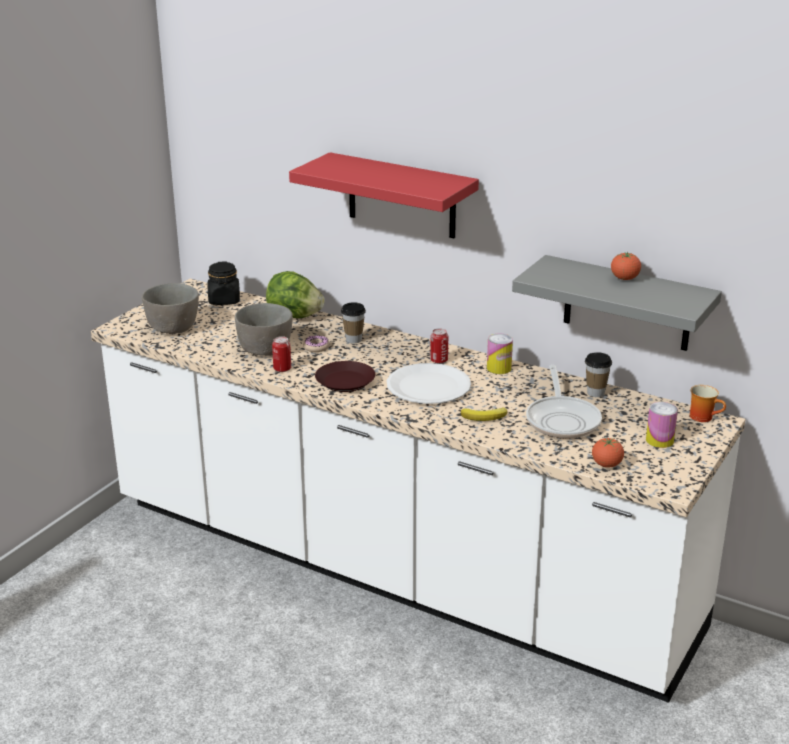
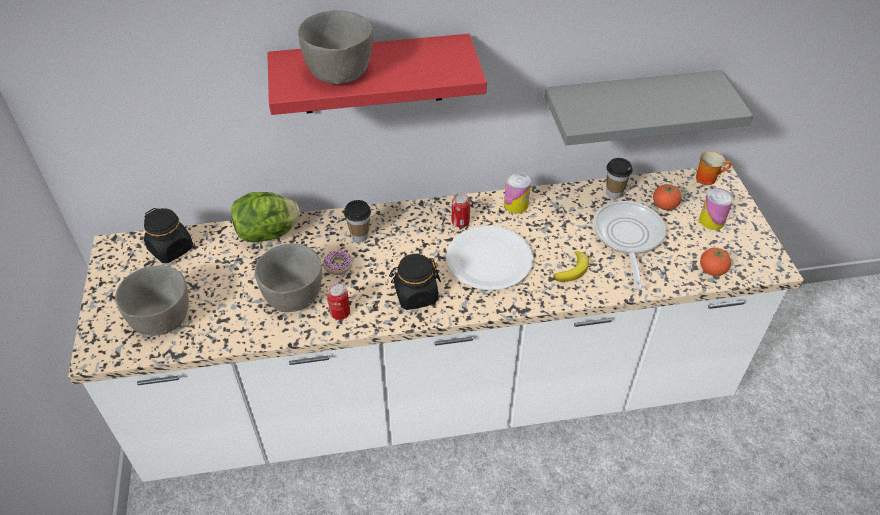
camera: 40 degrees left, 20 degrees up
(346, 381) = (415, 295): brown plate -> black jar
(355, 171) = (340, 73): none -> grey bowl
(562, 419) = (627, 238): frying pan -> frying pan turned 135 degrees counterclockwise
(624, 279) = (643, 89): tomato -> tomato (664, 206)

